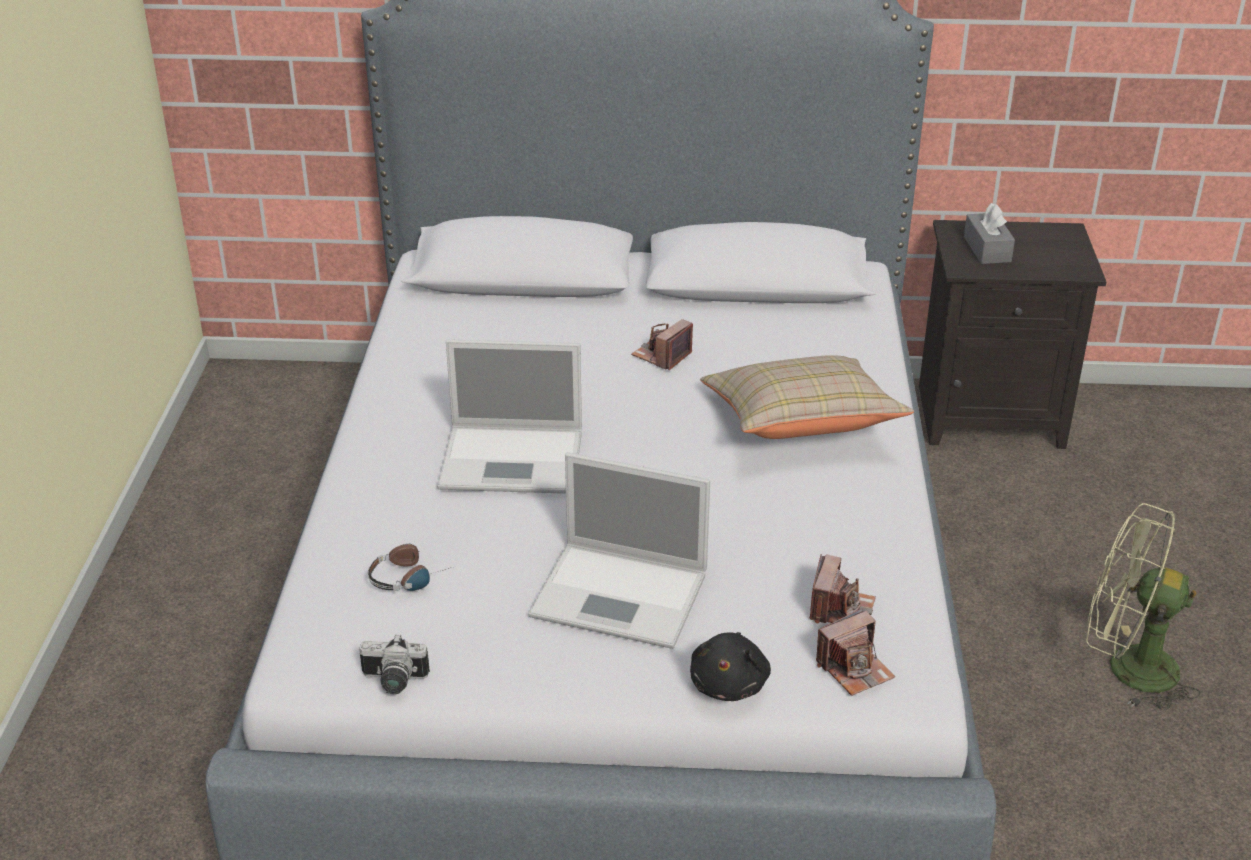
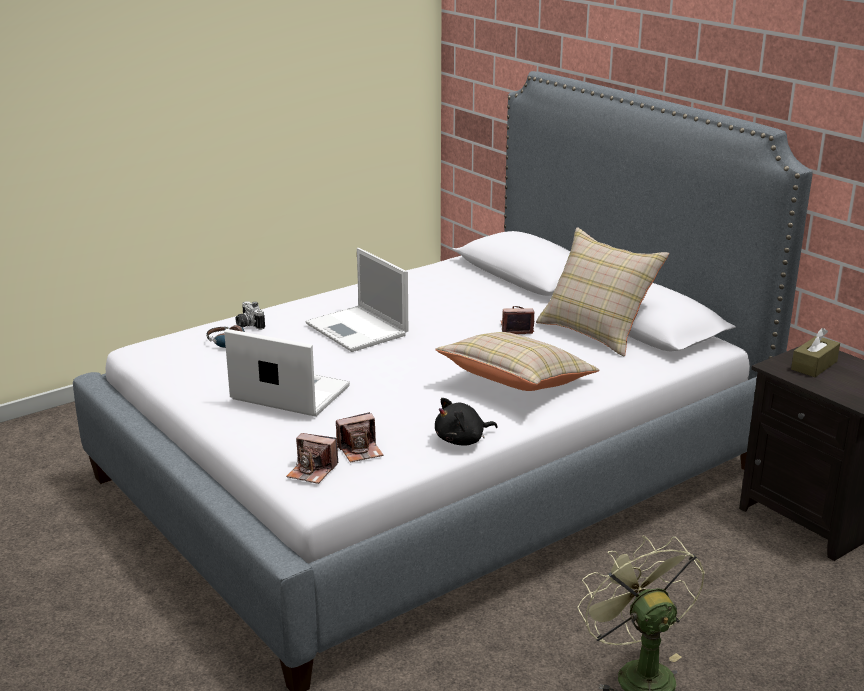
camera: 50 degrees right, 10 degrees down
(393, 681) = (153, 369): camera -> camera (247, 325)
(623, 595) = (288, 393): laptop -> laptop turned 135 degrees clockwise
(729, 684) = (254, 443): black plush toy -> black plush toy (462, 440)
(739, 313) = (596, 331): none -> beige pillow
(987, 249) = (814, 365): grey tissue box -> brown tissue box

